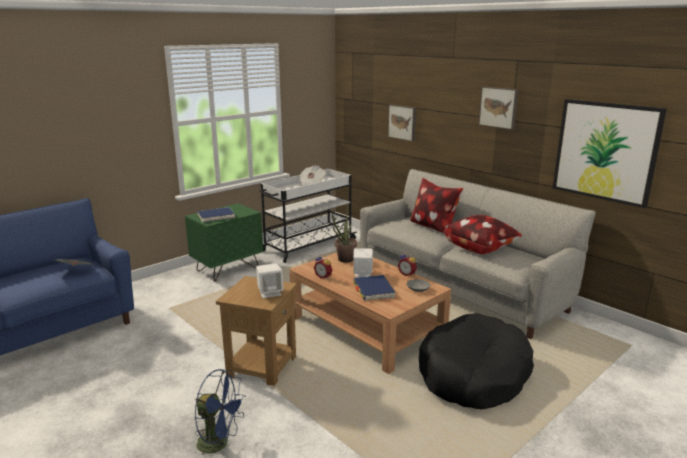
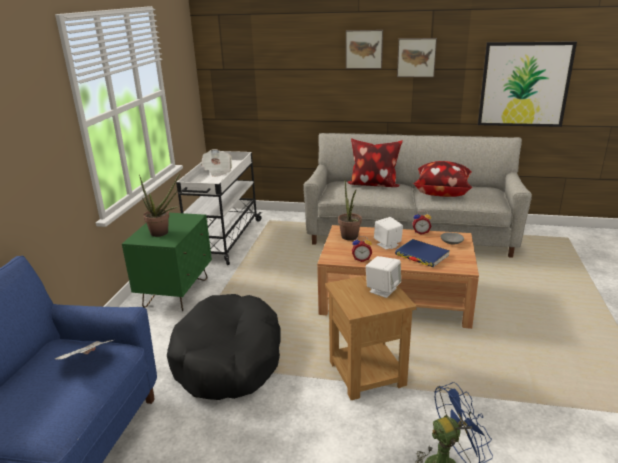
camera: 35 degrees left, 5 degrees up
(216, 216) = (163, 233): blue book -> potted plant
(402, 122) = (299, 86): picture -> picture (364, 49)
(473, 375) = (522, 301): black dog bed -> black dog bed (228, 359)

